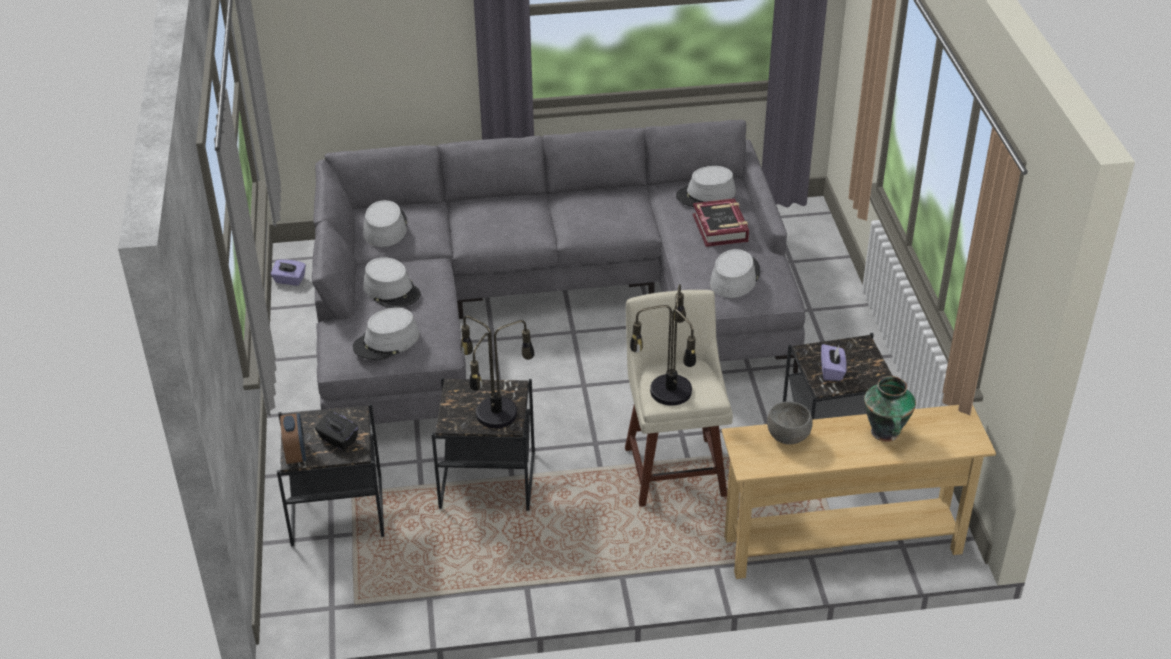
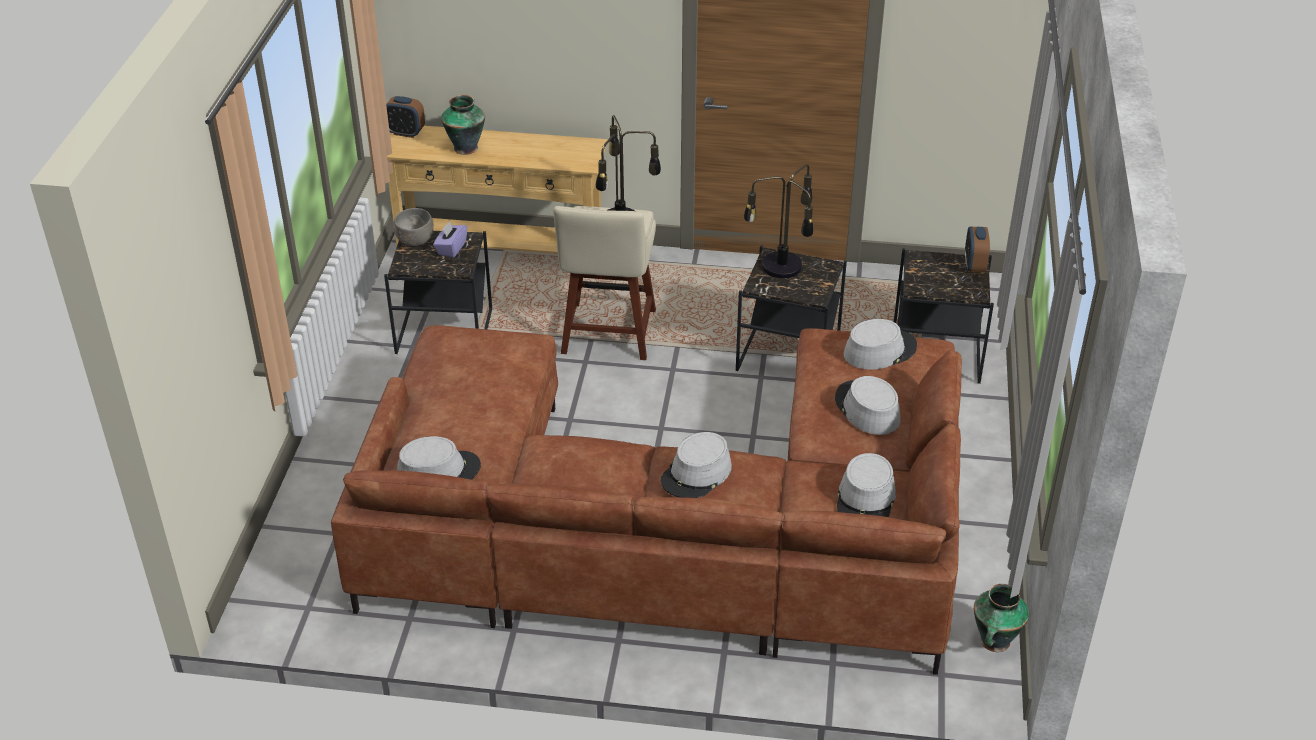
camera: 165 degrees left, 0 degrees up
(289, 280) = (994, 642): purple tissue box -> vase
(338, 440) = (934, 270): black tissue box -> none
(543, 306) = (671, 532): grey sofa -> brown sofa
(720, 228) = (452, 420): book -> none
(735, 277) = (477, 356): grey hat -> grey hat (696, 474)
(788, 437) = (546, 158): grey bowl -> grey bowl (414, 241)
(968, 441) = (405, 133): none -> alarm clock

